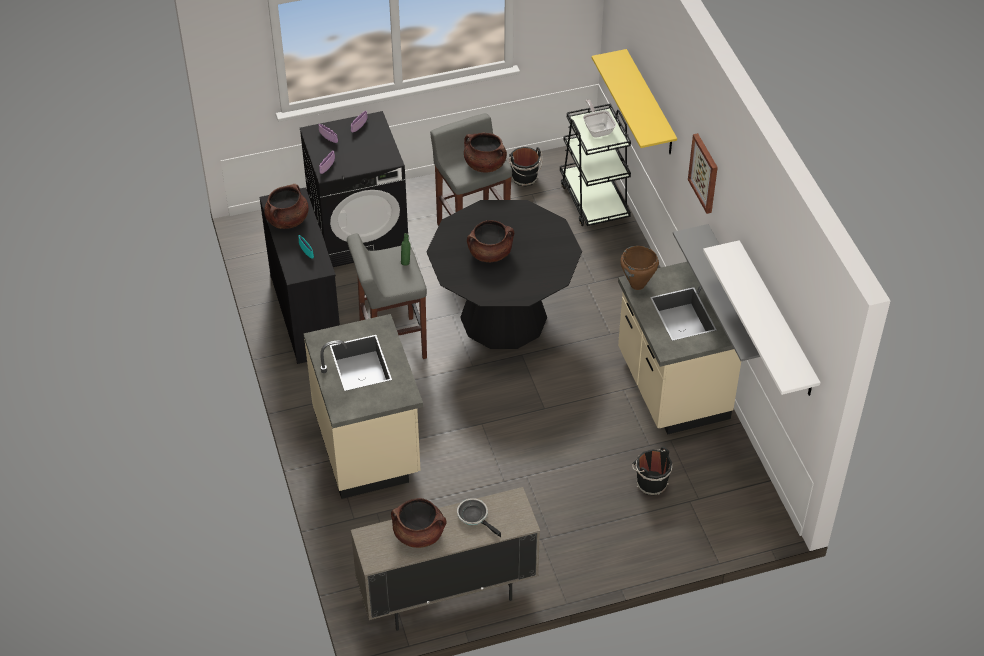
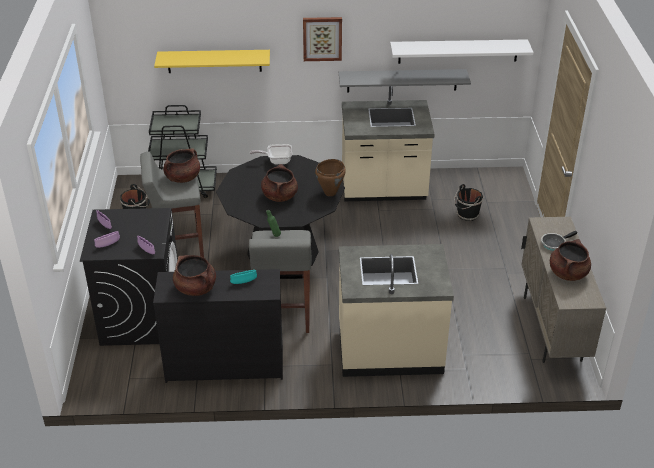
camera: 75 degrees left, 10 degrees down
(597, 129) = (173, 124): frying pan -> frying pan (276, 161)
(637, 285) = (356, 129): brown cooking pot -> brown cooking pot (330, 193)

